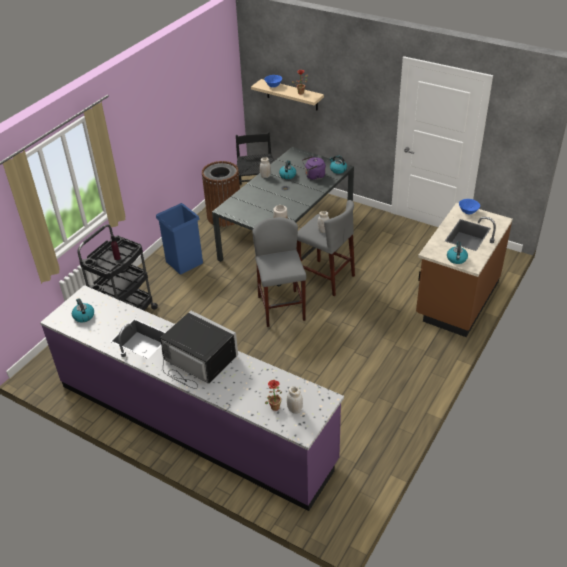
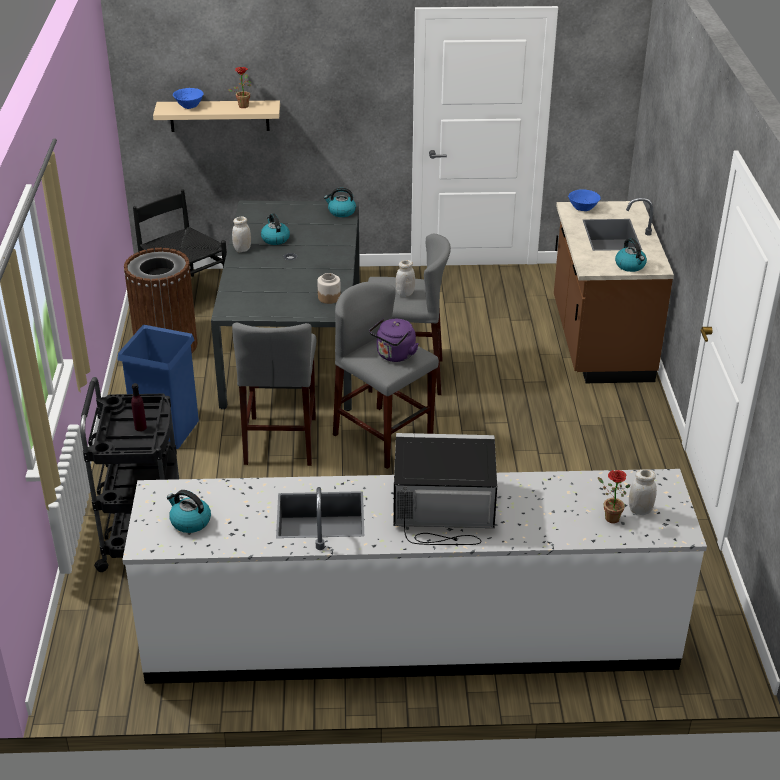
camera: 35 degrees left, 5 degrees down
(194, 422) = (411, 636): purple counter -> white counter
(230, 289) = (281, 440): none -> grey stool
(314, 176) = (316, 230): purple kettle -> purple kettle (394, 355)

